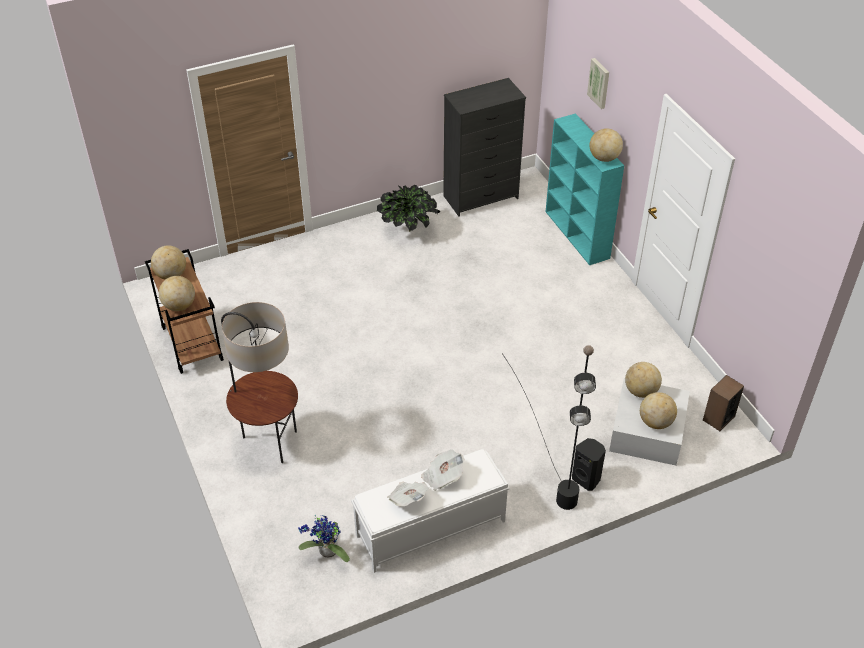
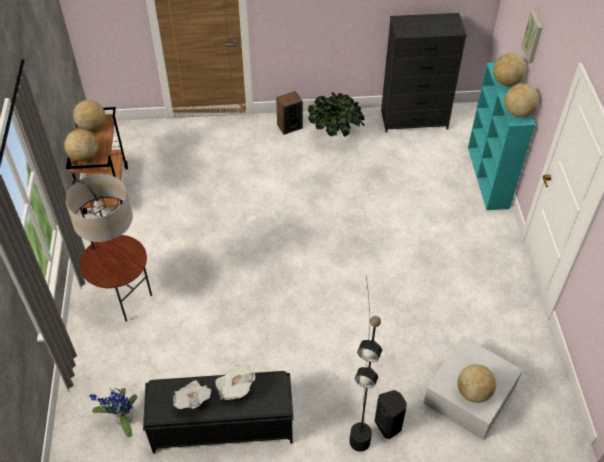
camera: 20 degrees right, 5 degrees up
(429, 528) = (221, 426): white bench -> black bench
(641, 391) = (473, 355): globe -> globe (506, 82)
(718, 418) = (547, 403): speaker -> speaker (289, 126)

